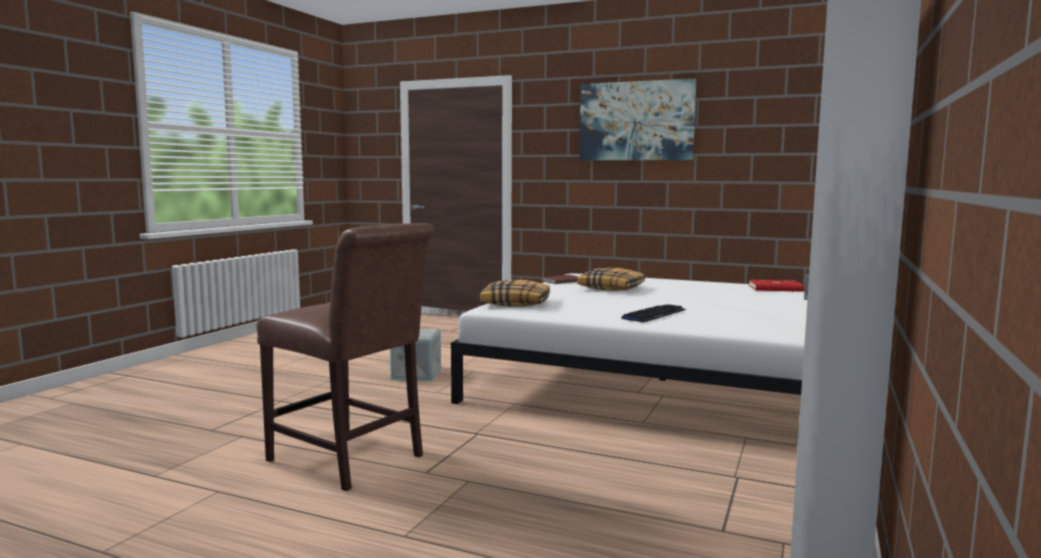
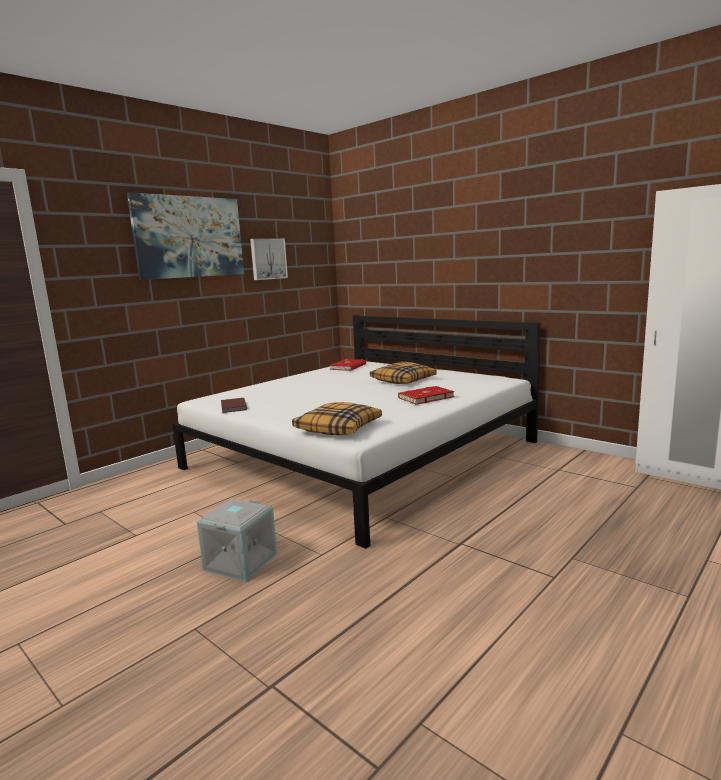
camera: 70 degrees left, 5 degrees up
(350, 460) = (522, 621): brown chair -> none
(612, 288) = (296, 397): pillow -> pillow (403, 380)
(654, 315) = (425, 397): keyboard -> red book
(734, 144) = (268, 259): none -> picture

